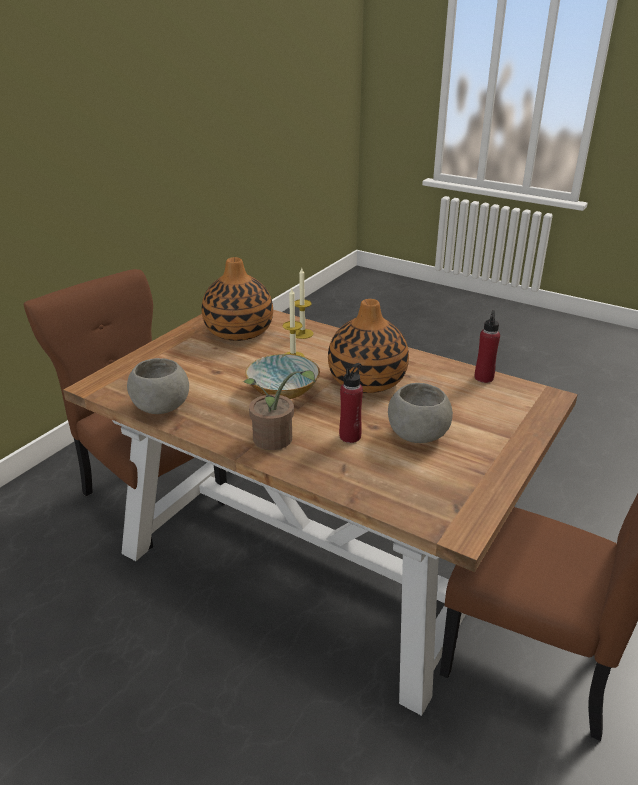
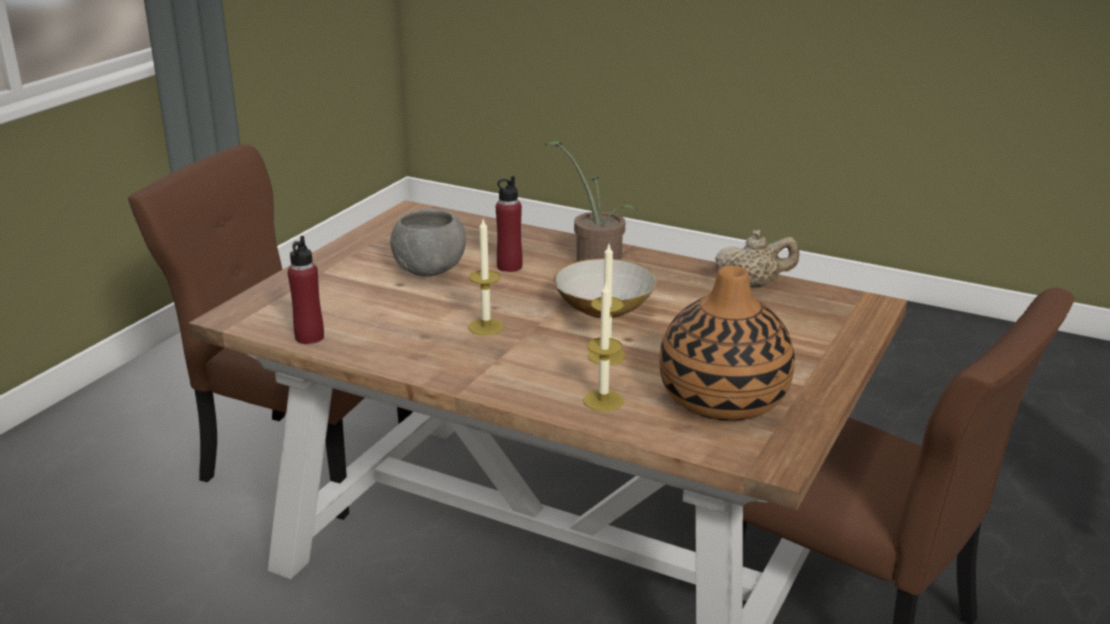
camera: 175 degrees right, 5 degrees down
(160, 407) = (754, 284): grey bowl -> beige teapot
(367, 380) = (486, 327): vase -> candle

